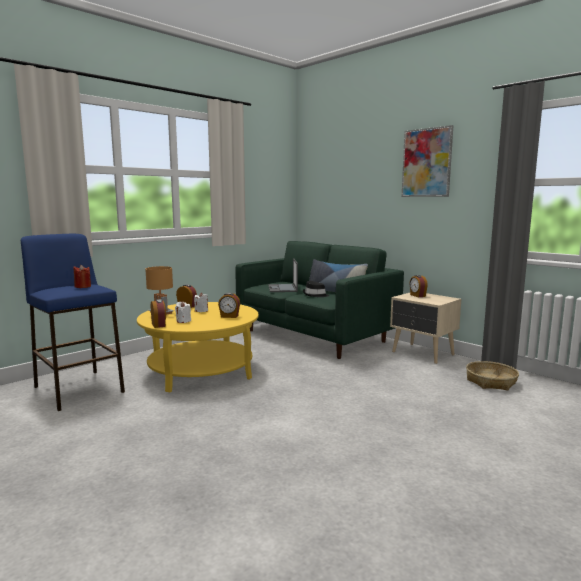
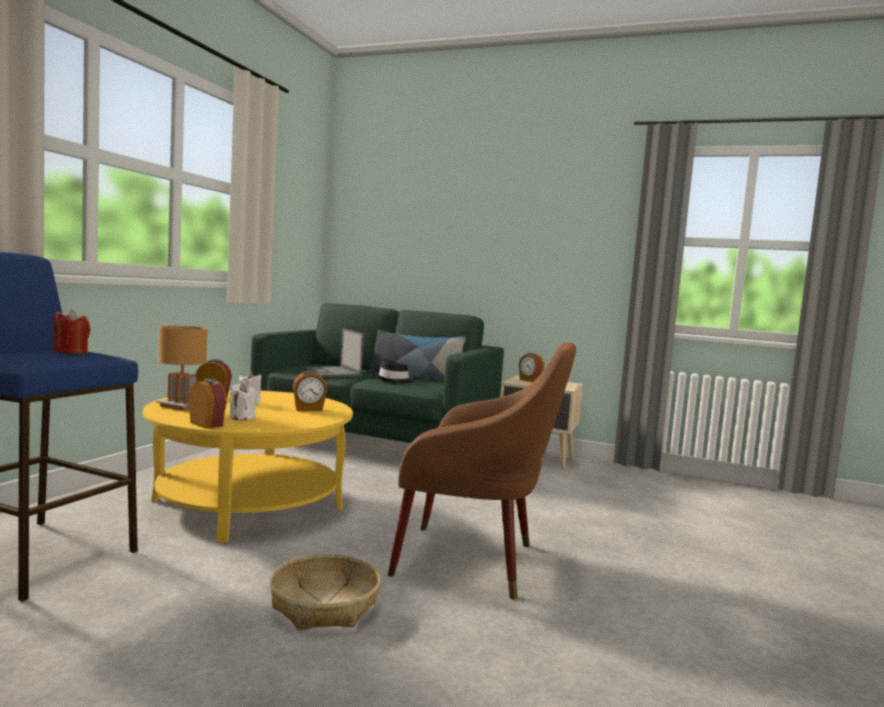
camera: 25 degrees left, 5 degrees down
(299, 421) = (476, 561): none -> brown armchair
(426, 163) = (538, 207): picture -> none
(490, 382) = (644, 486): basket -> basket (324, 606)

